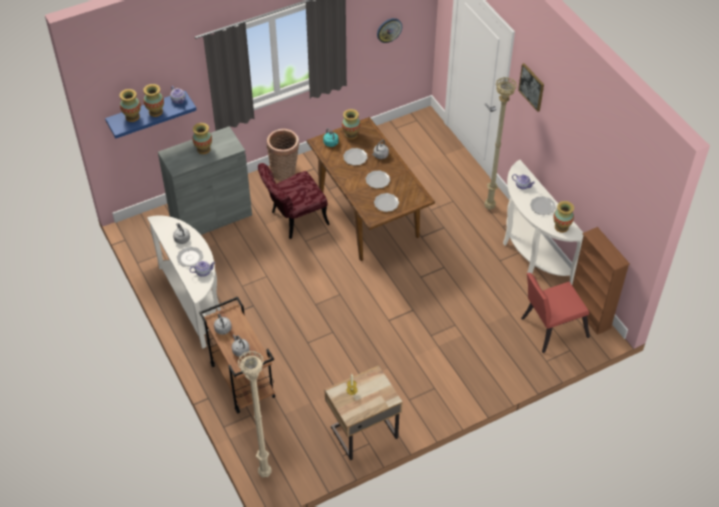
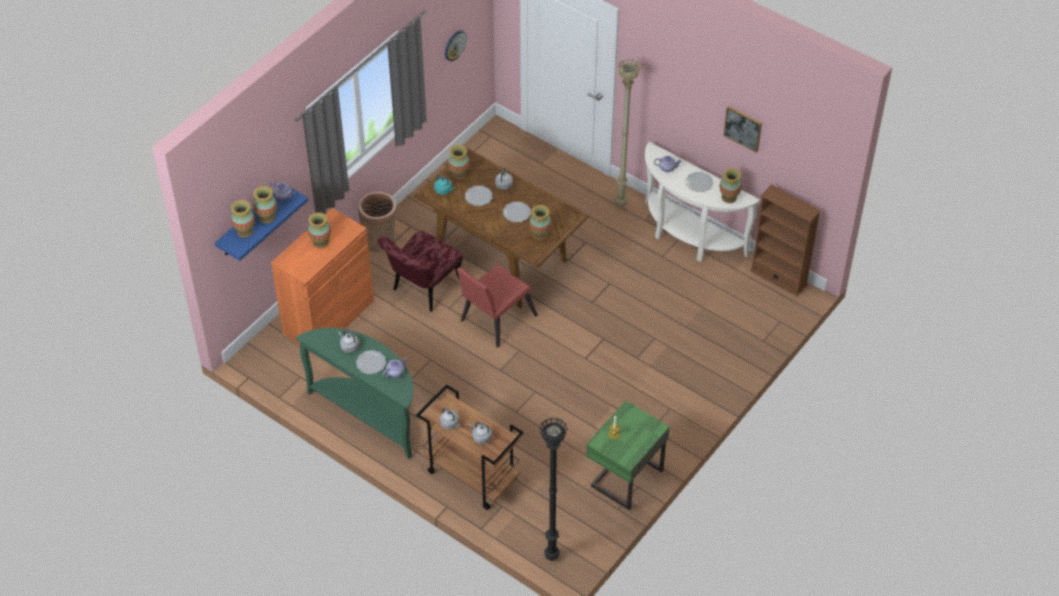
camera: 25 degrees left, 0 degrees up
(194, 301) = (369, 414): white console table -> green console table
(211, 216) = (328, 317): grey cabinet -> orange cabinet
(264, 473) = (550, 556): beige floor lamp -> black floor lamp
(362, 431) = (624, 478): beige nightstand -> green nightstand
(386, 203) = (540, 234): plate -> vase
(532, 87) = (653, 61): picture -> picture (743, 128)
(550, 328) = (749, 307): red chair -> red chair (494, 320)

